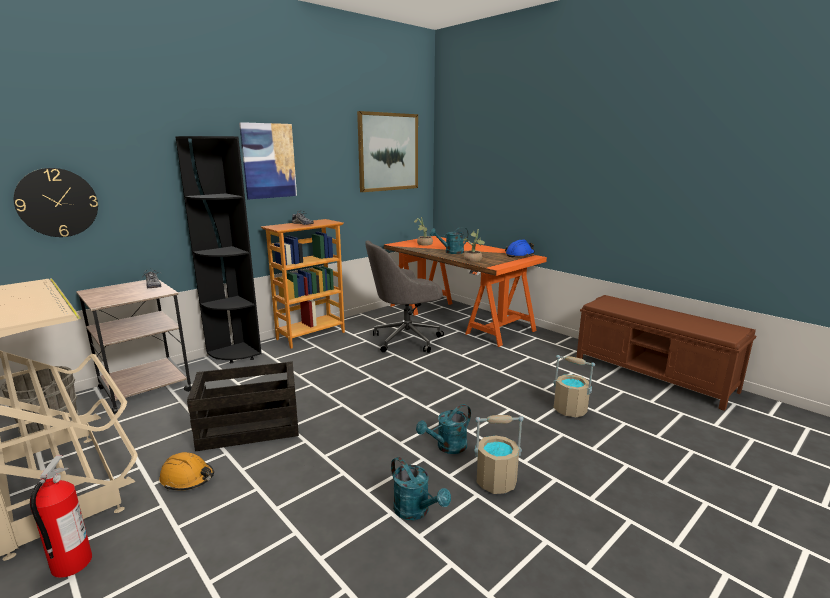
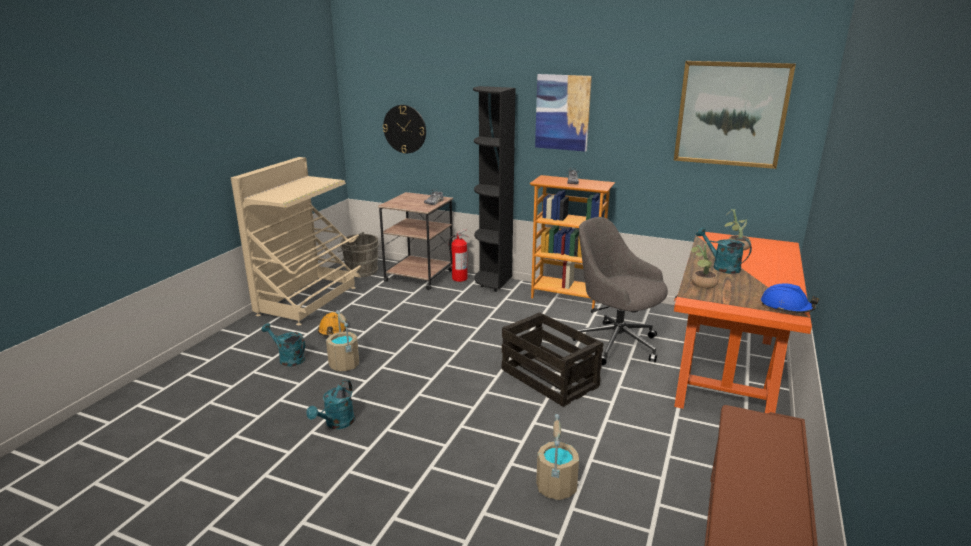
camera: 65 degrees right, 5 degrees up
(70, 564) = (257, 331): fire extinguisher -> fire extinguisher (459, 278)
(251, 427) = (399, 328): crate -> crate (550, 378)
(447, 447) = (426, 419): turquoise watering can -> turquoise watering can (288, 358)
(496, 481) = (391, 455): beige bucket -> beige bucket (344, 364)

